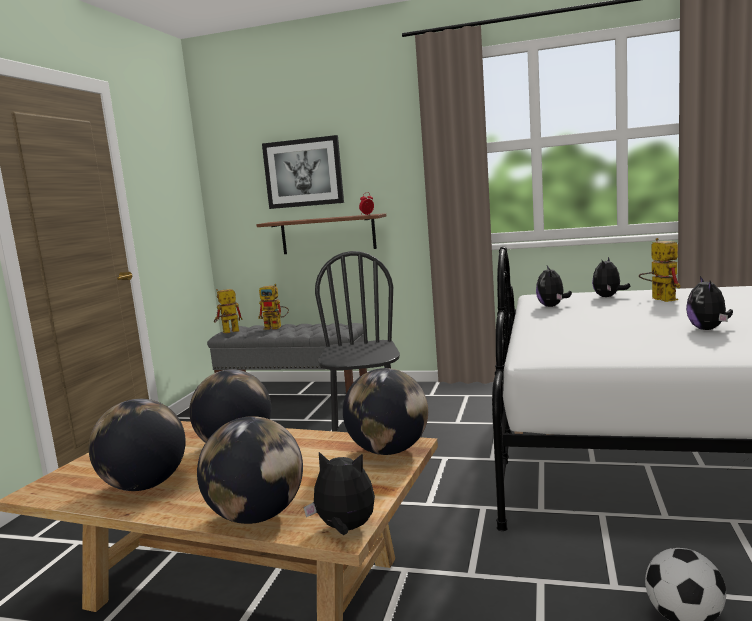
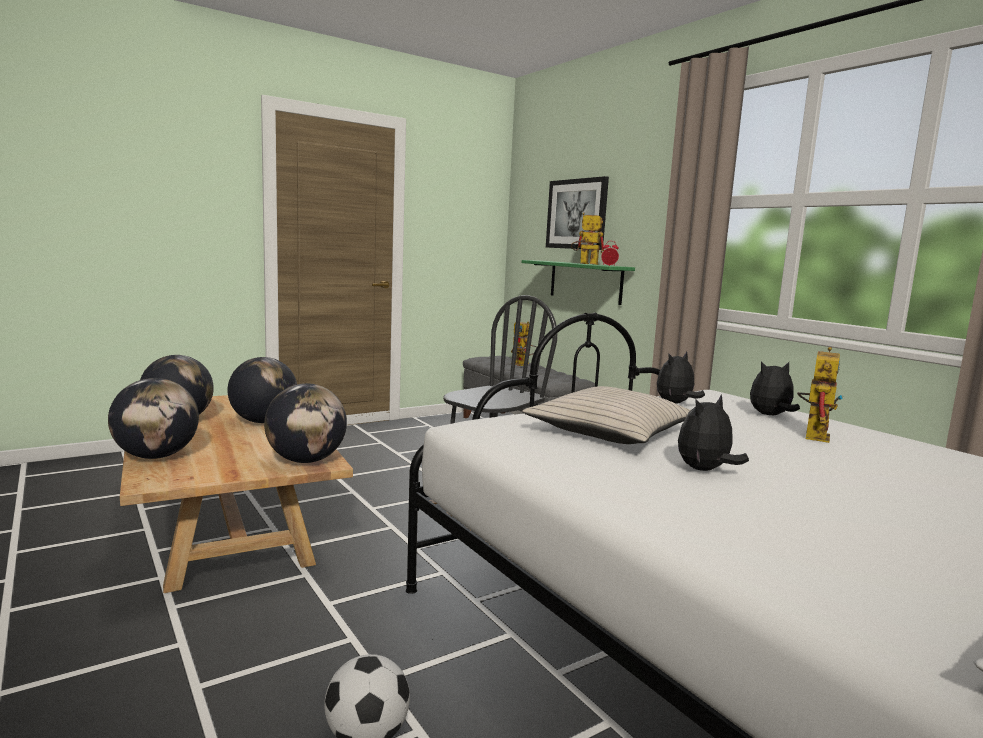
camera: 40 degrees right, 0 degrees up
(227, 332) = (482, 358): toy robot -> toy robot (584, 263)
(328, 234) = (585, 281): brown shelf -> green shelf
(345, 529) = (154, 482): plush toy -> none
(601, 330) = (611, 432): none -> beige pillow

